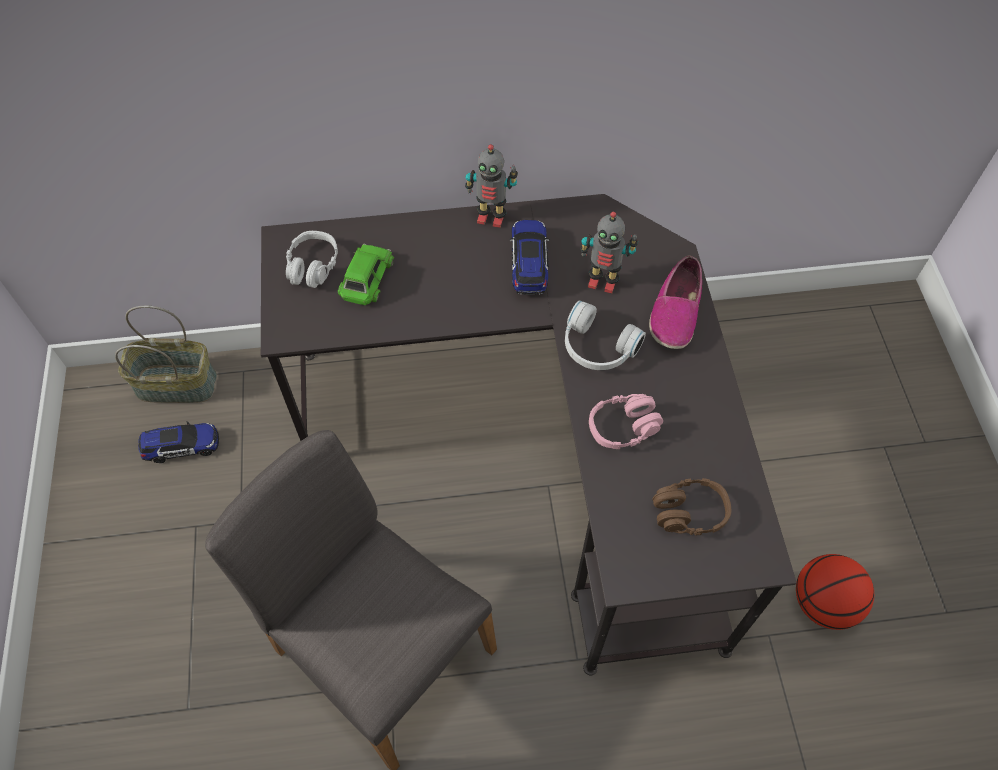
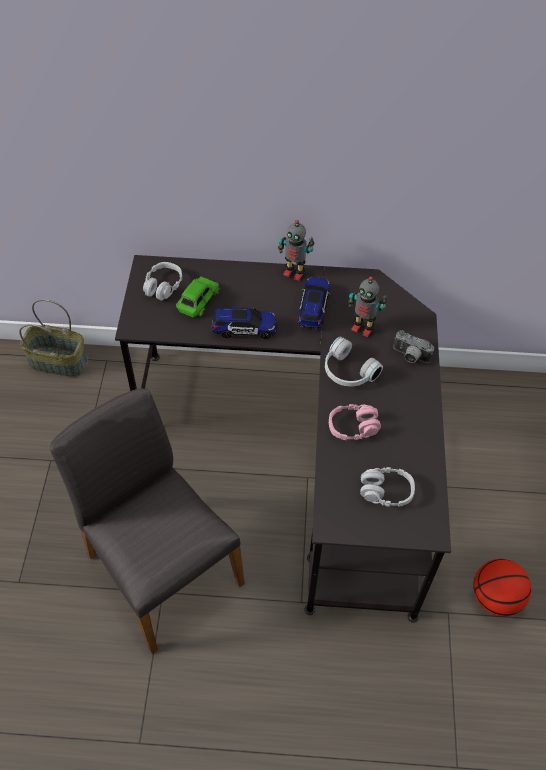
camera: 10 degrees right, 5 degrees down
(182, 447) = (52, 405): toy car -> toy car (244, 328)
(675, 312) = (410, 357): shoe -> camera
(689, 512) = (386, 491): brown headphones -> grey headphones

